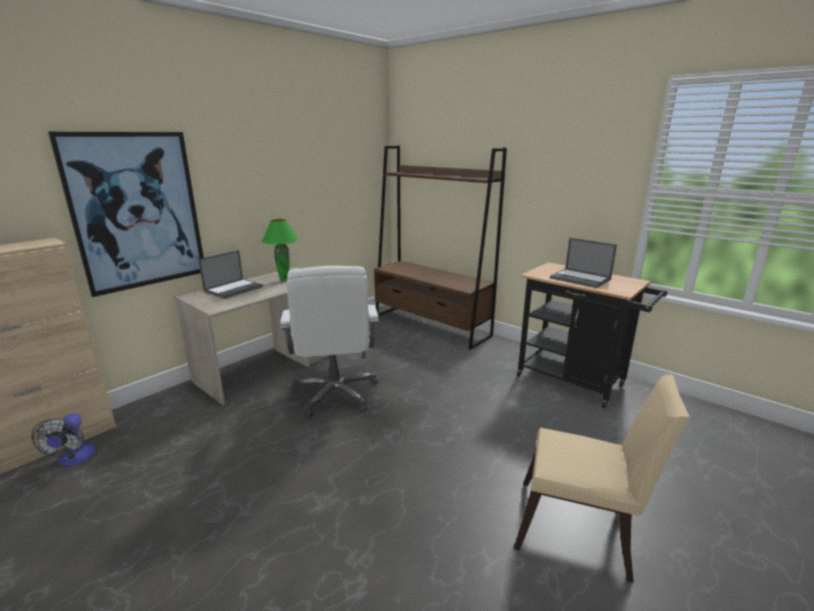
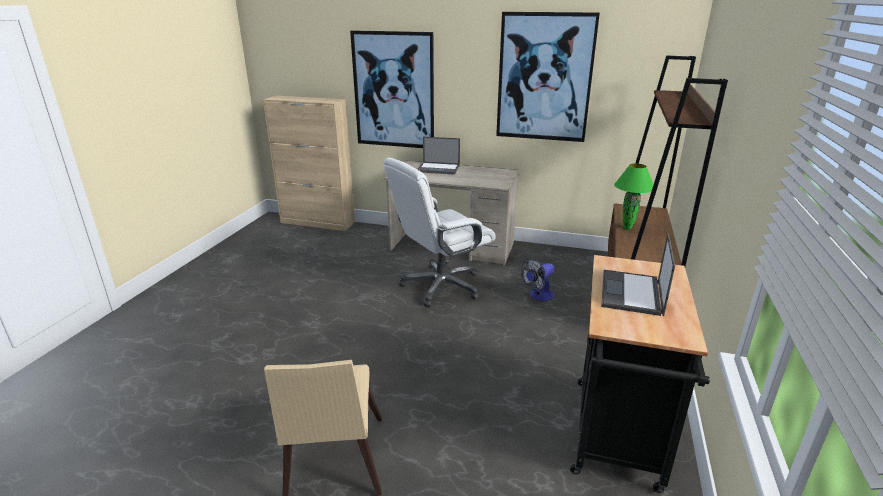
camera: 65 degrees right, 5 degrees up
(74, 459) = (311, 234): fan -> fan (538, 296)
(284, 280) = (478, 176): green table lamp -> green table lamp (627, 228)
(299, 174) = (544, 78): none -> picture

